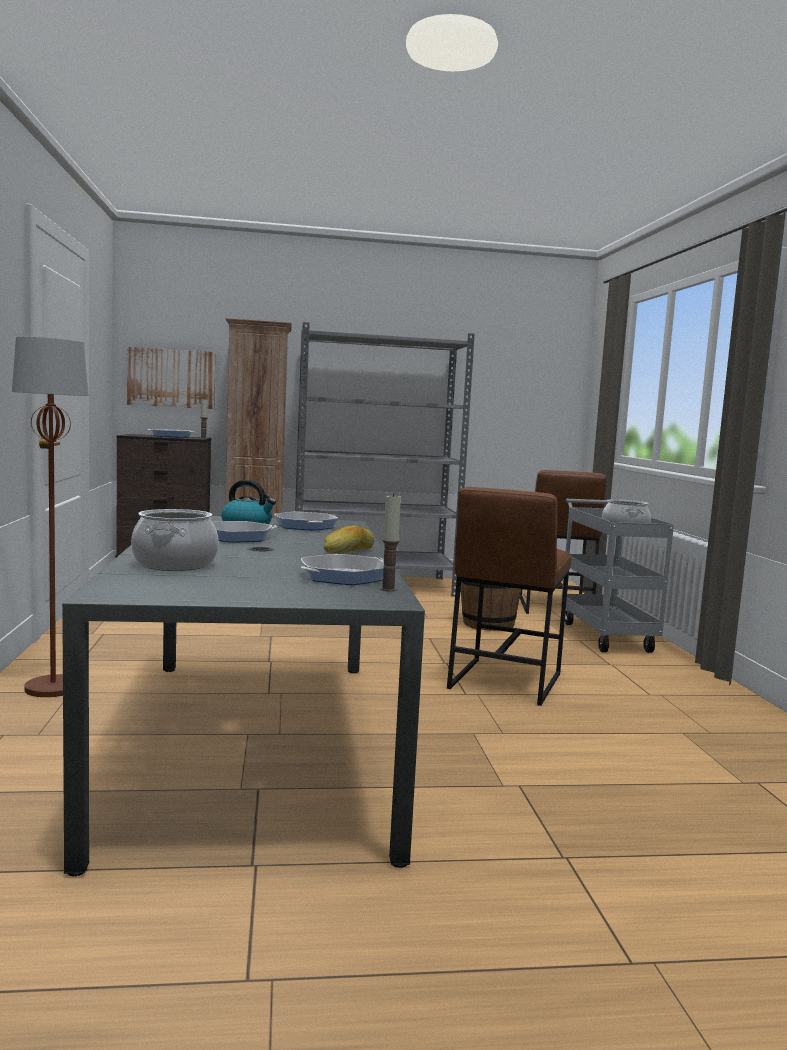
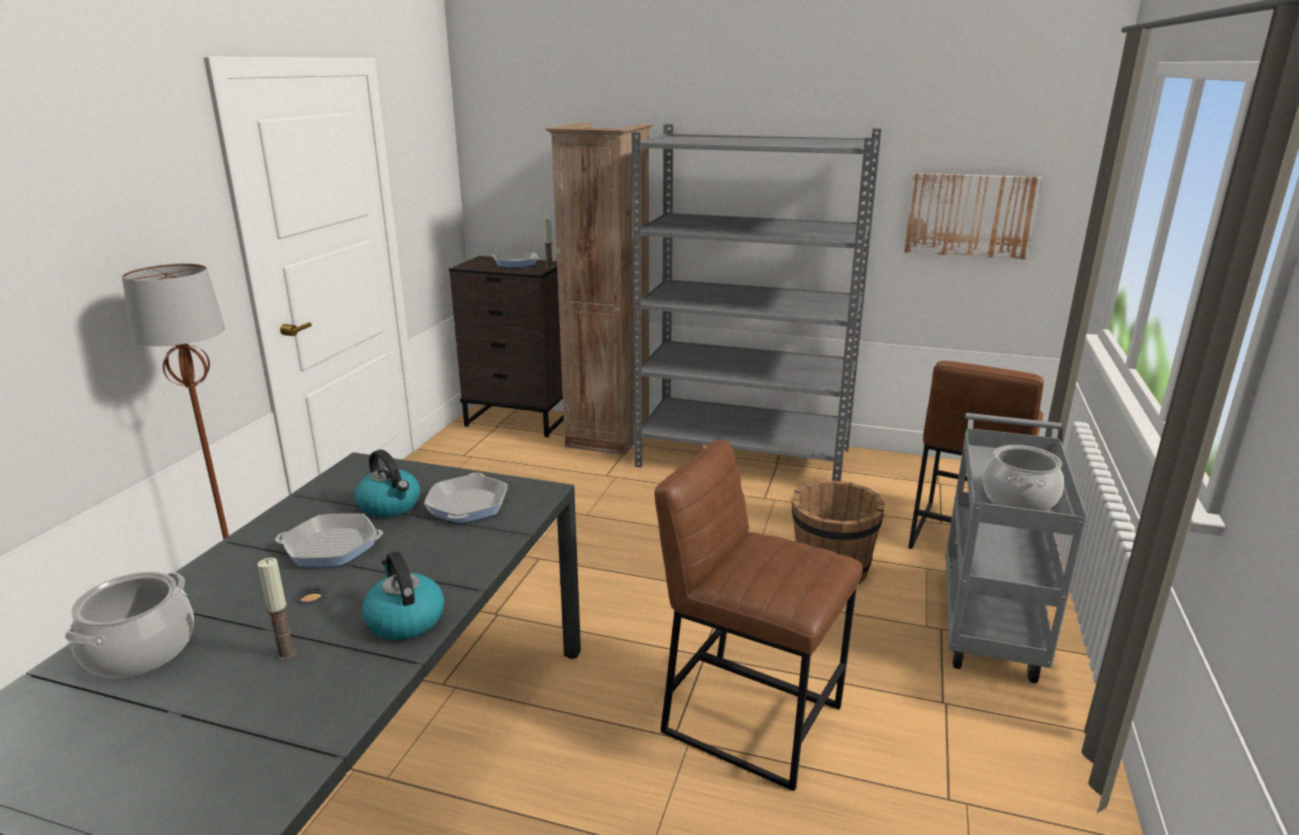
camera: 25 degrees right, 15 degrees up
(171, 378) = (520, 189): picture -> picture (970, 215)
(343, 576) = (279, 729): frying pan -> none
(348, 552) = (404, 620): bread -> kettle
(388, 589) = (273, 798): candle -> candle (286, 654)
(504, 682) = (749, 718): brown chair -> brown chair turned 75 degrees clockwise

